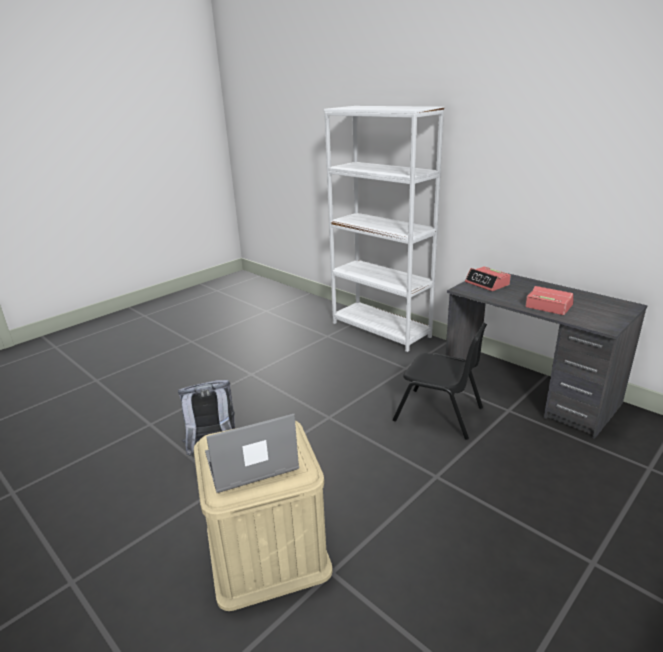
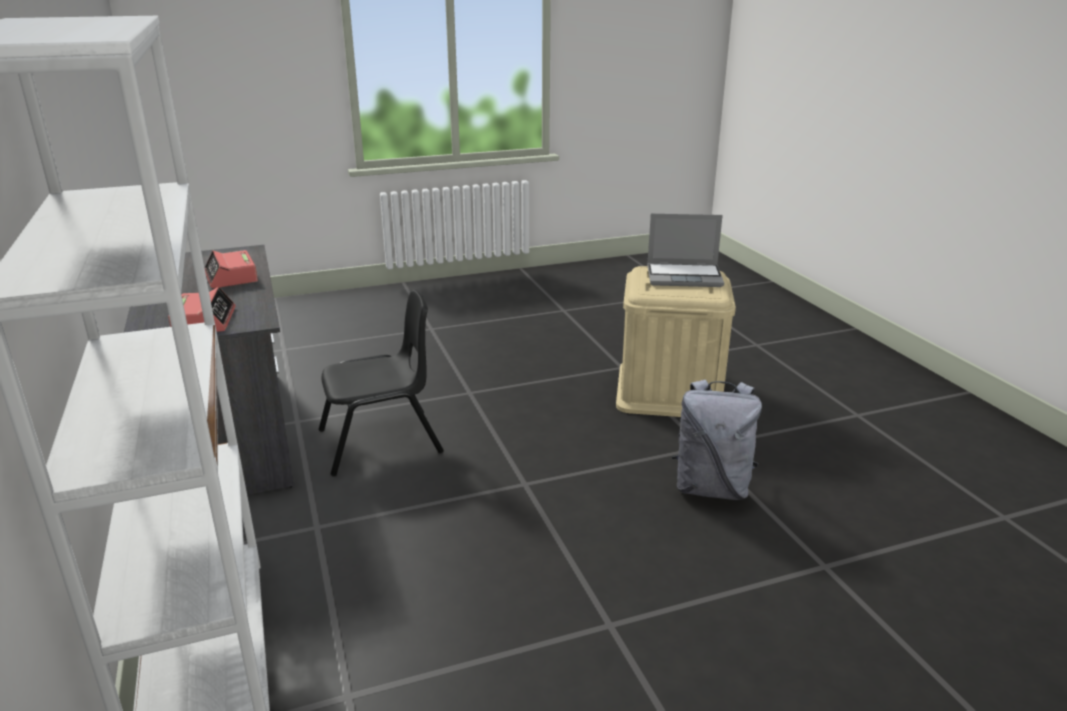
camera: 155 degrees left, 0 degrees up
(439, 414) = (381, 442): black chair -> black chair turned 105 degrees clockwise

